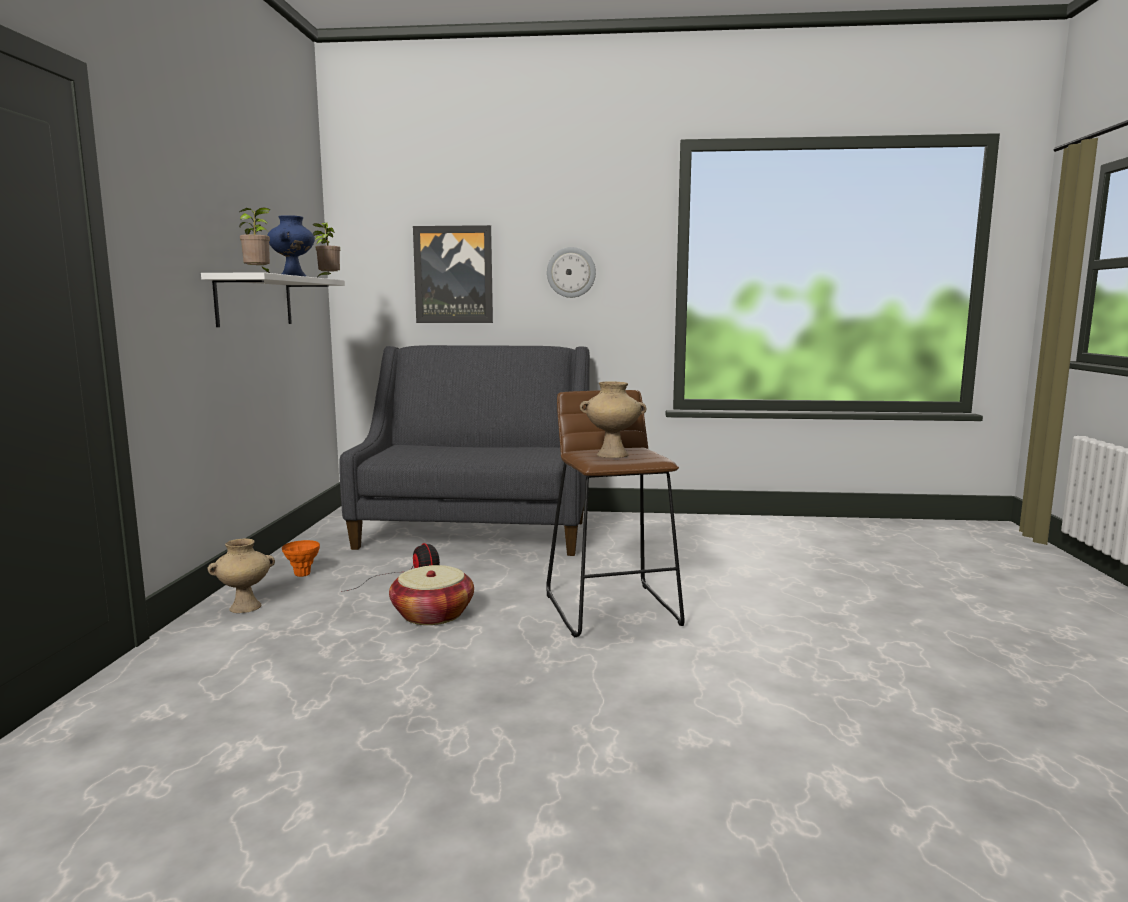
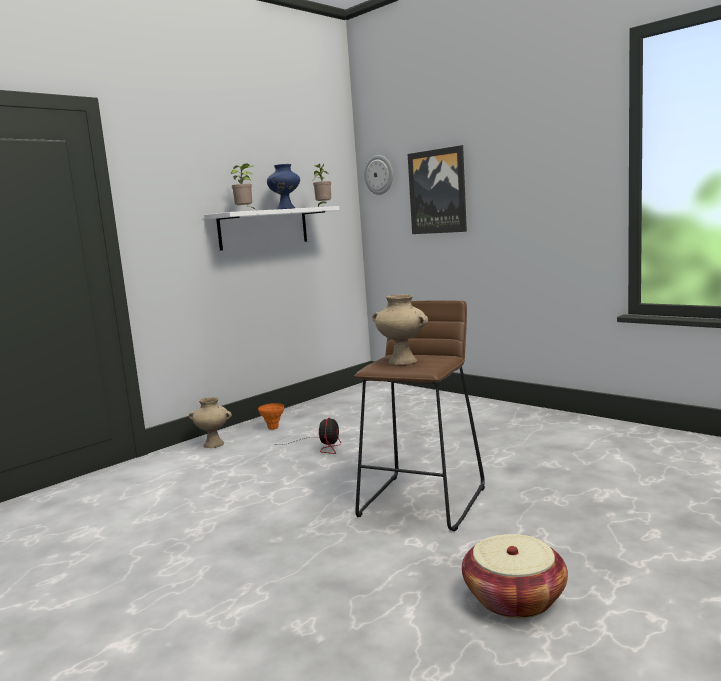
camera: 40 degrees right, 0 degrees up
(433, 614) = (298, 474): basket -> basket (514, 598)
(476, 531) = (428, 413): grey sofa -> none
(571, 272) = (528, 180): wall clock -> wall clock (379, 175)

